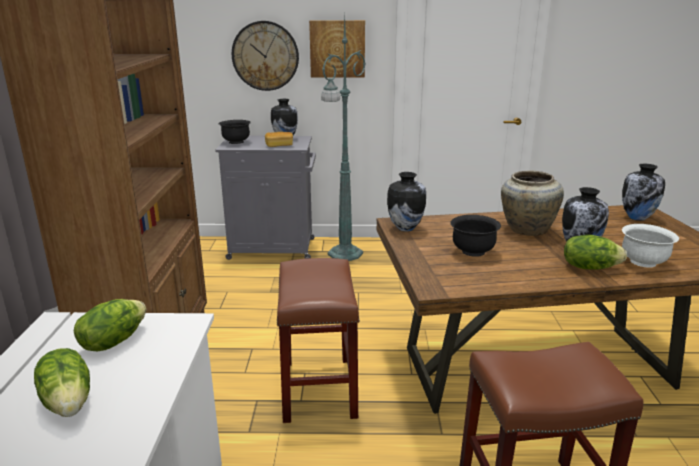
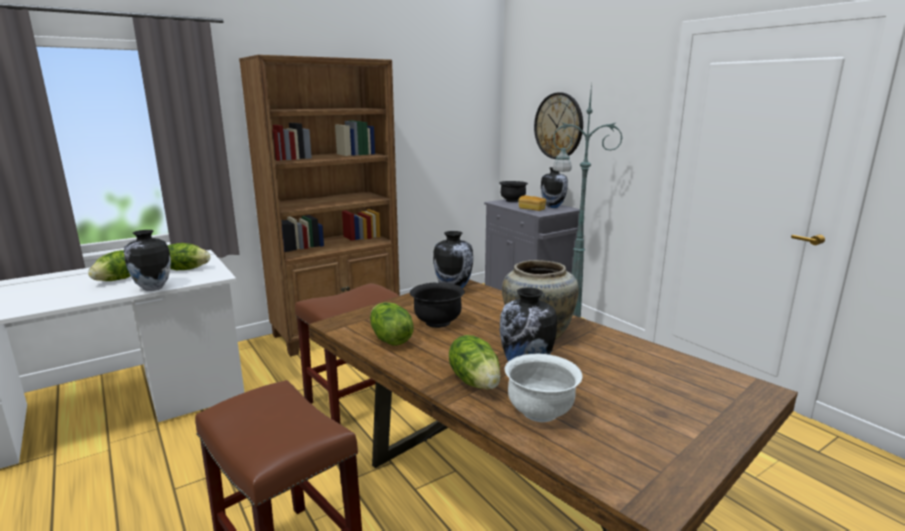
camera: 55 degrees right, 5 degrees down
(337, 49) = (615, 122): picture -> none
(491, 276) = (390, 339): none -> lettuce
(637, 218) = (710, 390): vase -> vase (152, 288)

